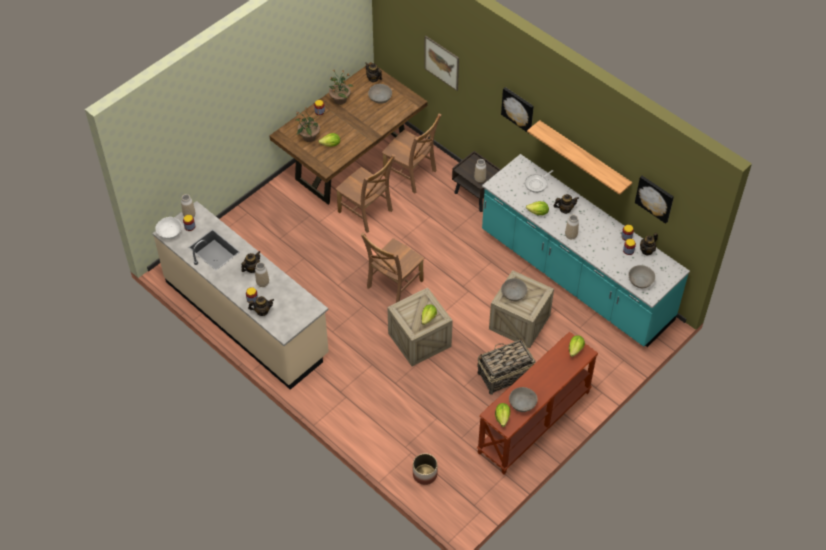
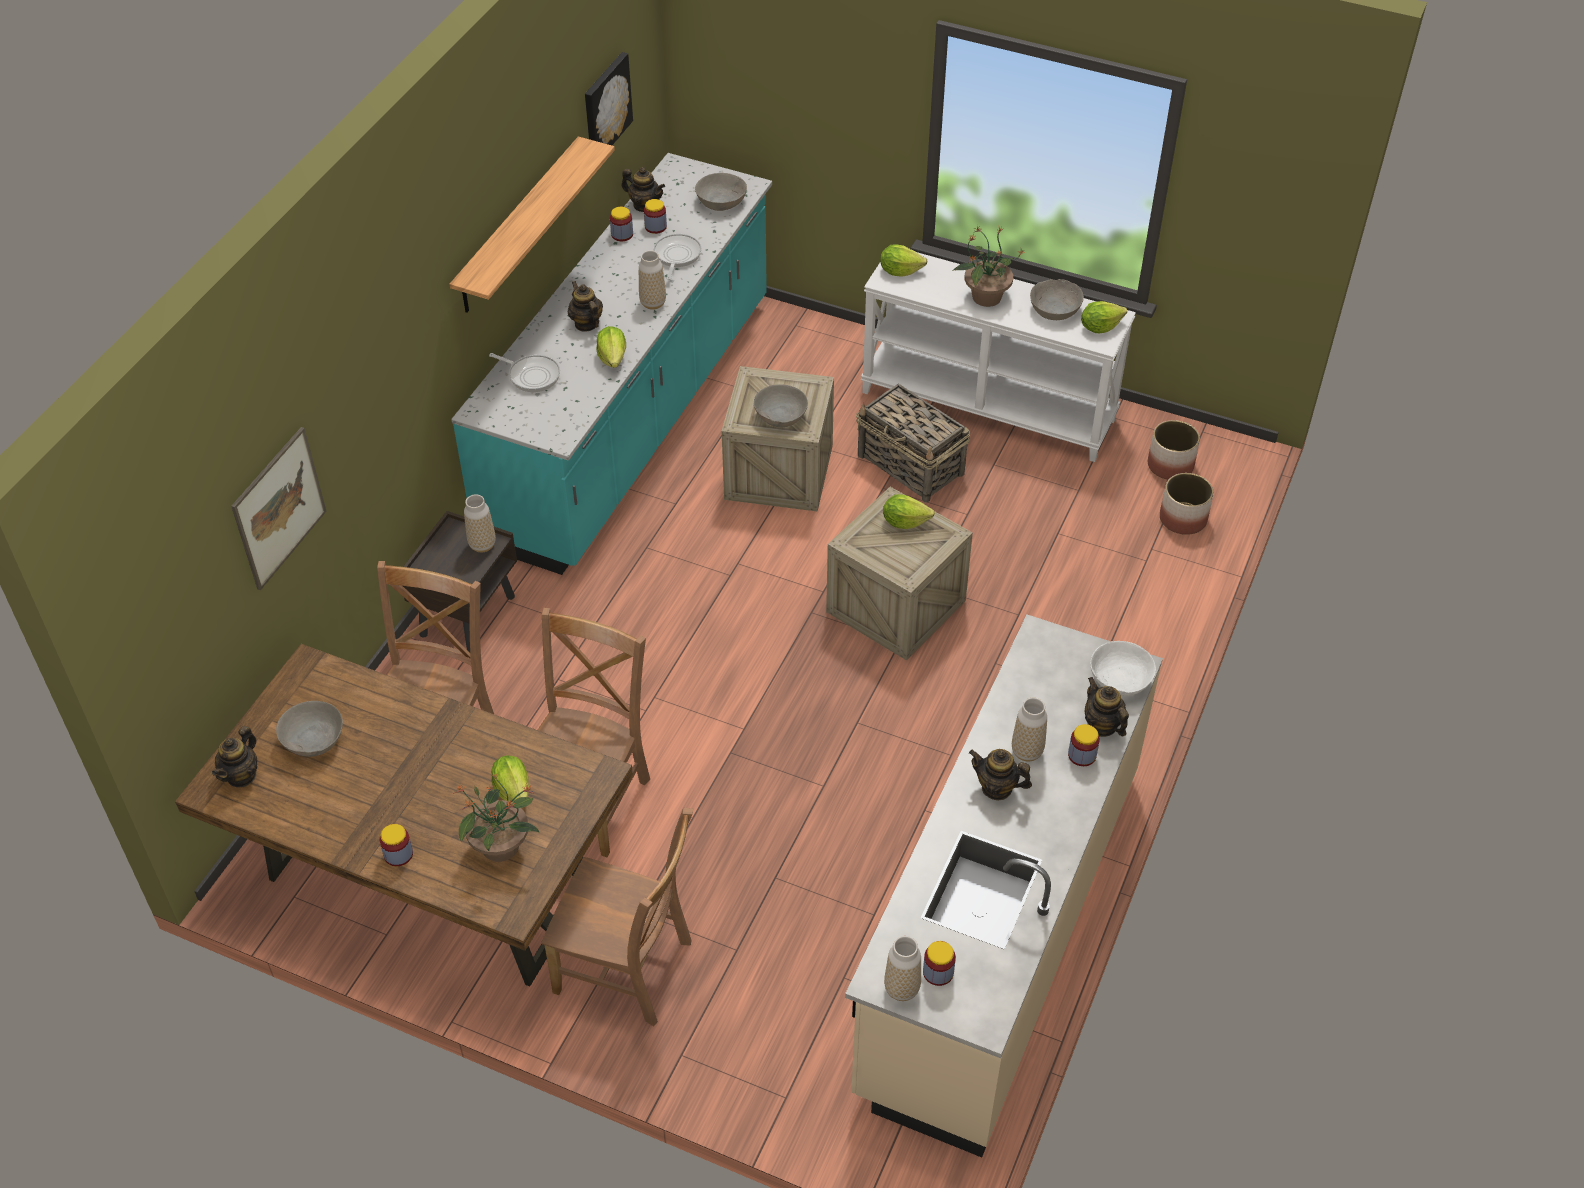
camera: 110 degrees left, 5 degrees down
(169, 232) = (980, 1011): white bowl -> white bowl (1120, 679)
(340, 99) = (340, 823): potted plant -> potted plant (985, 297)
(393, 285) = (779, 687): brown chair -> brown chair (628, 969)
(462, 485) = (1170, 465): none -> planter
(518, 109) = (417, 331): picture -> none
(534, 423) = (989, 405): brown console table -> white console table
(603, 253) = (676, 256): none -> frying pan

